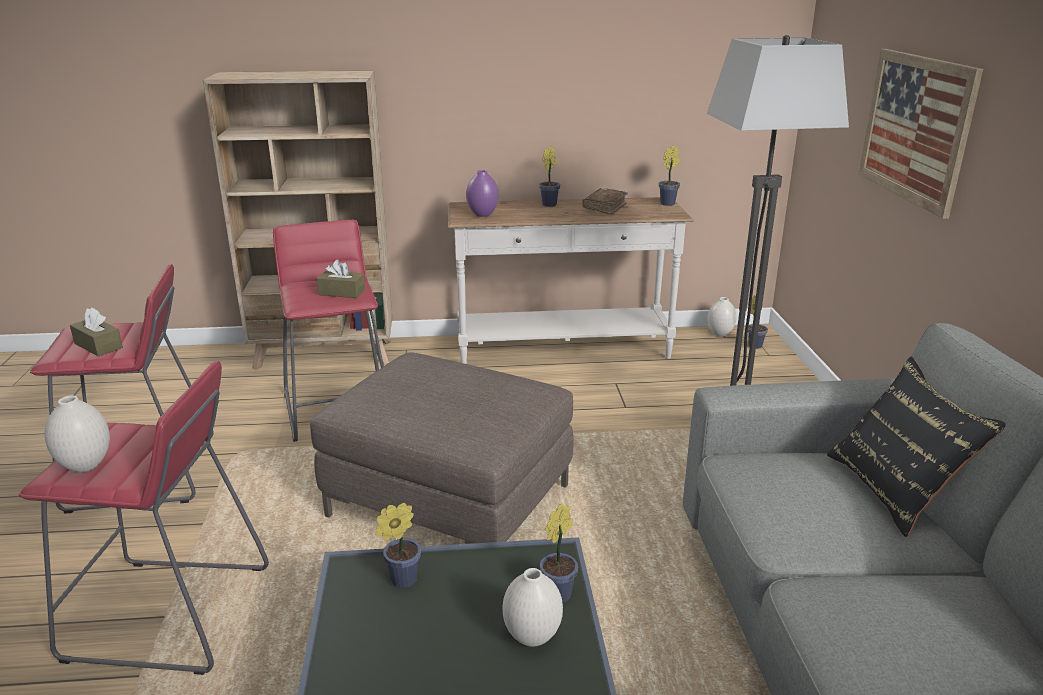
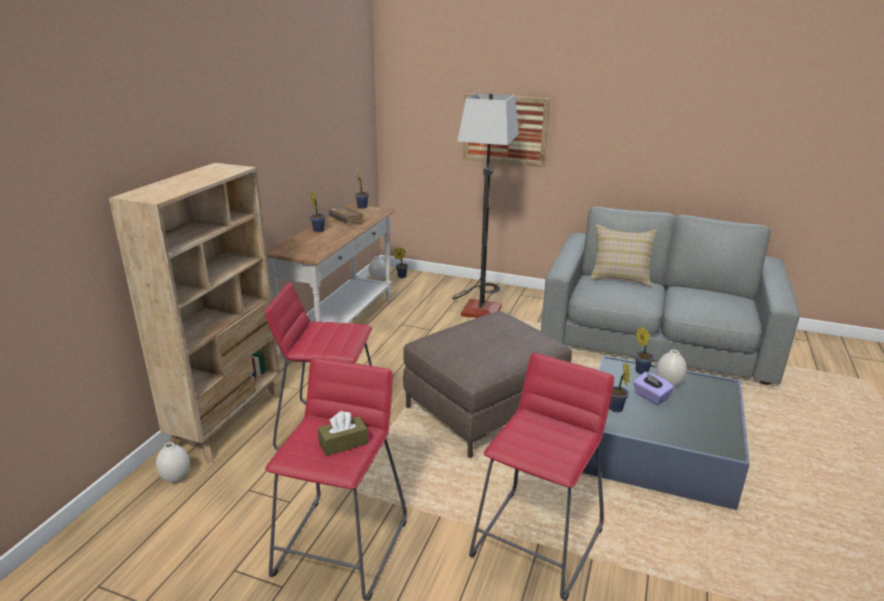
camera: 65 degrees left, 0 degrees up
(86, 465) = (556, 451): white vase -> white vase (175, 478)
(342, 292) = (342, 331): brown tissue box -> none
(468, 617) = (650, 397): none -> purple tissue box
(482, 214) = (311, 250): purple vase -> none
(896, 490) = (620, 277): black pillow -> beige pillow

